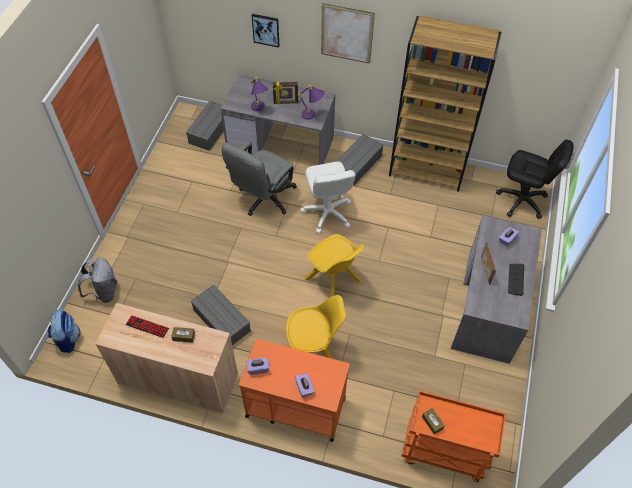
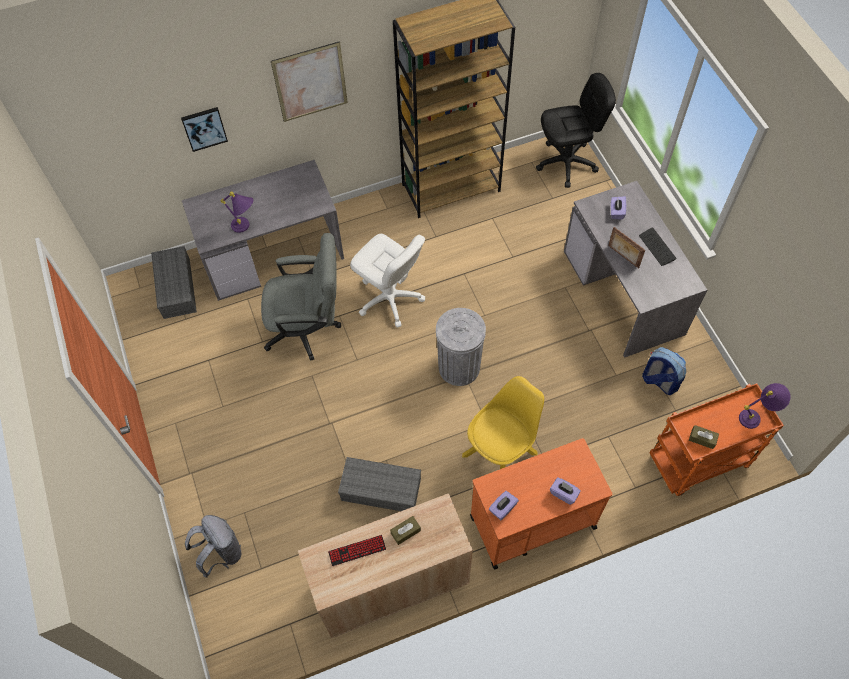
camera: 35 degrees left, 5 degrees up
(67, 339) = (228, 634): backpack -> backpack (659, 381)
(263, 199) = (308, 328): grey office chair -> grey office chair turned 90 degrees counterclockwise
(286, 102) = (268, 201): picture frame -> none
(313, 116) = (312, 199): purple table lamp -> purple table lamp (756, 417)
(334, 281) = (459, 367): yellow chair -> grey trash can
(358, 165) = (377, 226): grey storage box -> none

